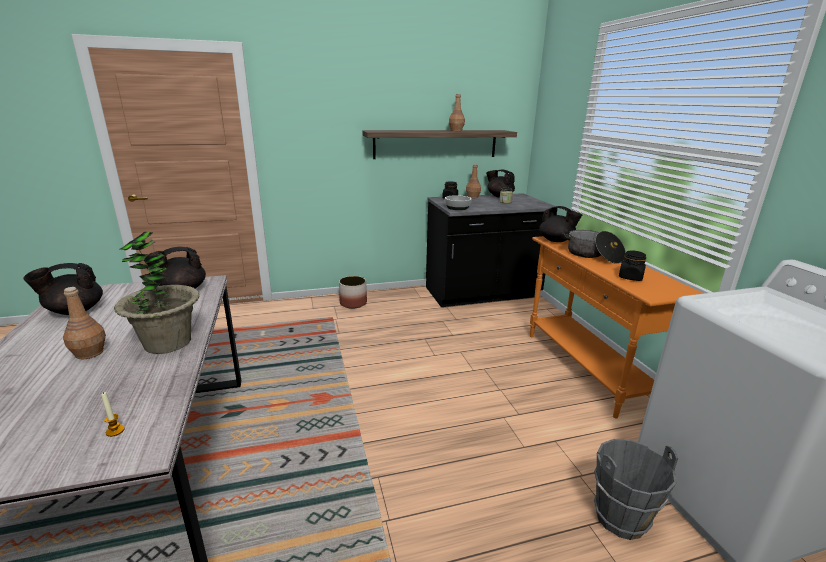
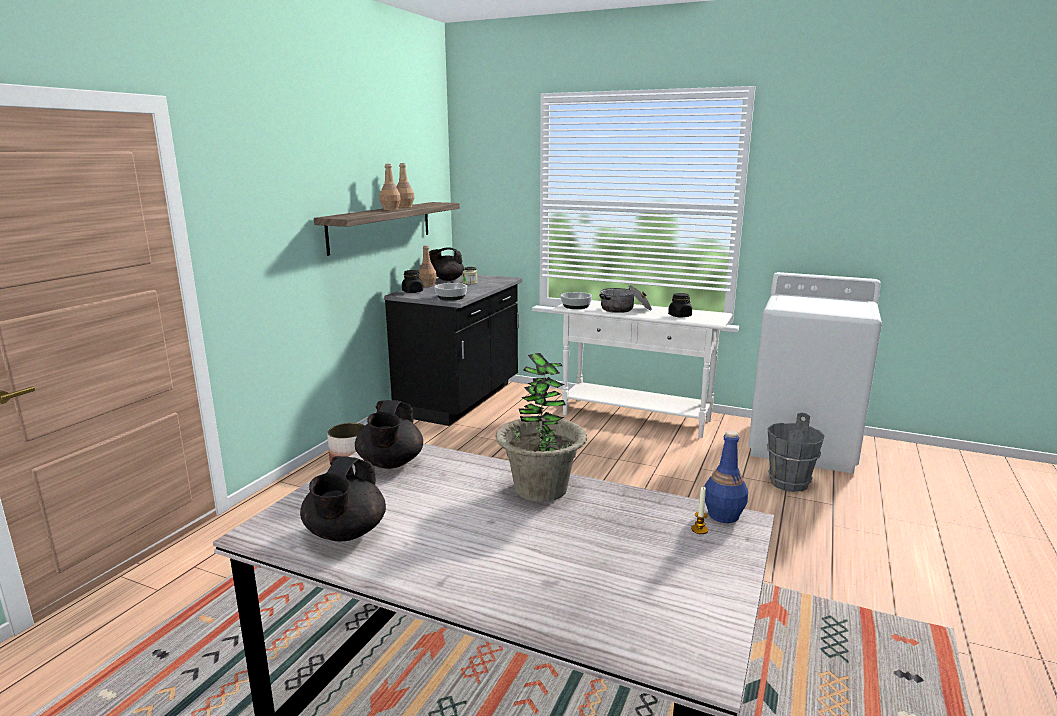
camera: 50 degrees left, 5 degrees down
(89, 353) = (509, 531): brown bottle -> brown bottle (391, 209)
(151, 436) = (723, 515): none -> blue bottle
(556, 240) = (576, 306): black teapot -> bowl
(586, 368) = (636, 418): orange console table -> white console table

